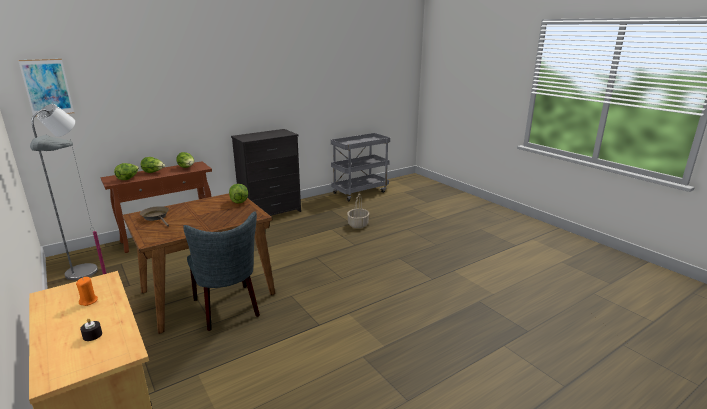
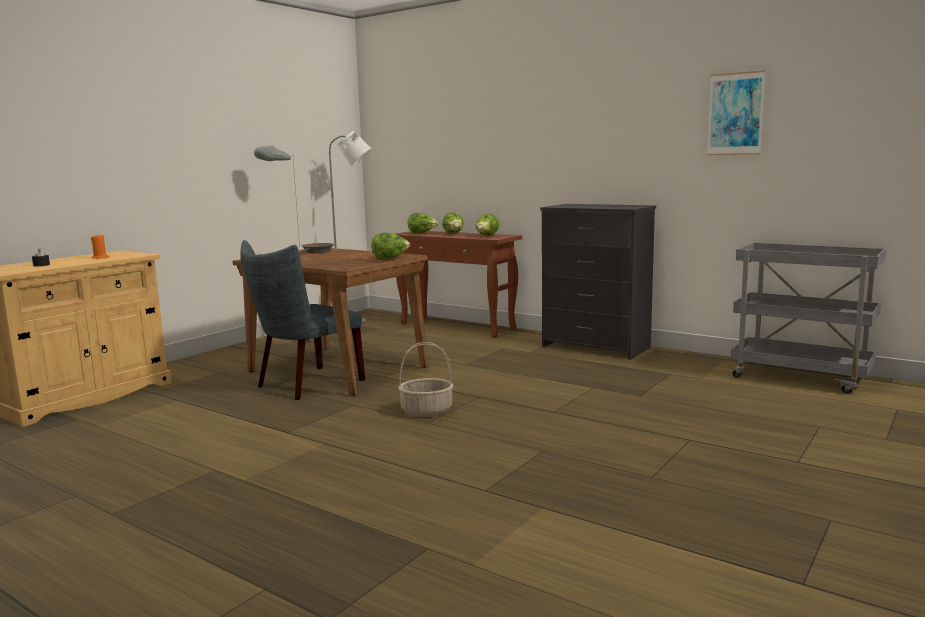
camera: 70 degrees right, 10 degrees down
(47, 87) = (392, 121): picture -> picture (735, 114)
(358, 224) = (642, 400): basket -> basket (427, 411)

